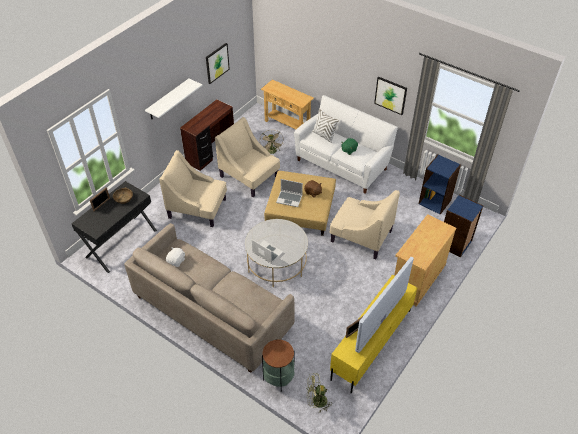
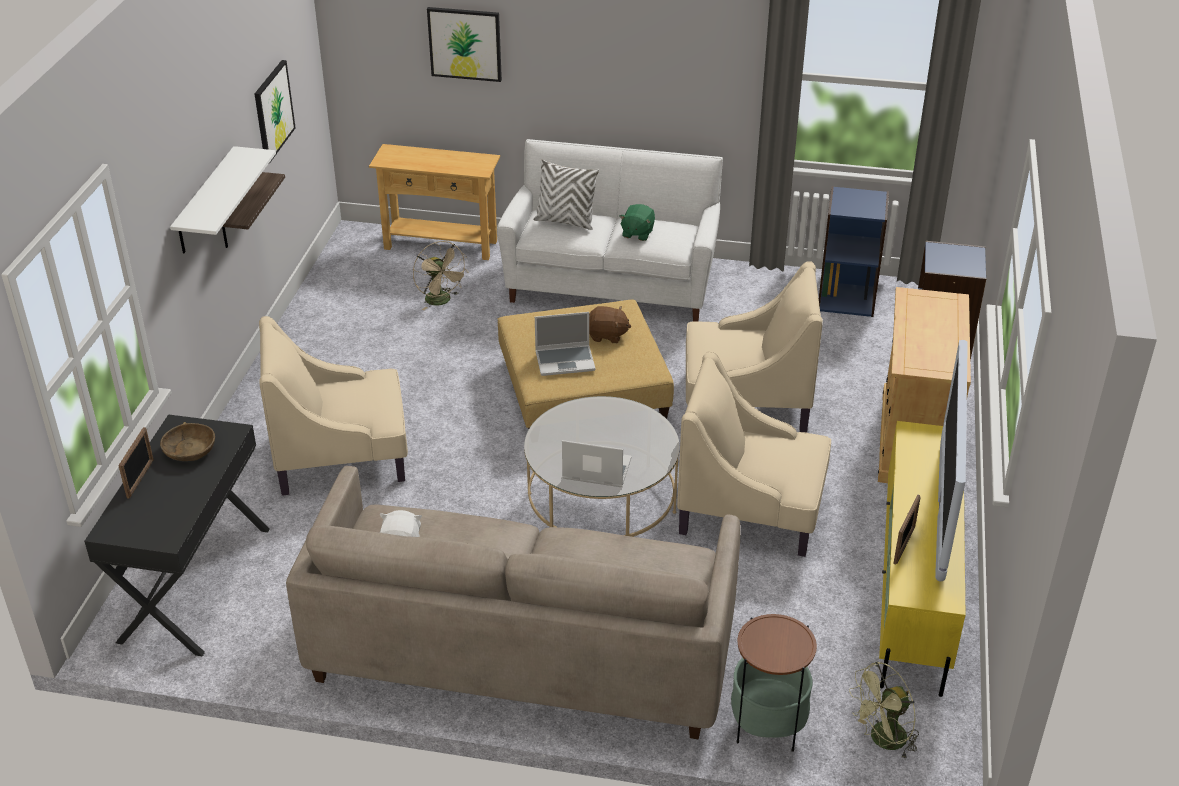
camera: 25 degrees left, 10 degrees down
(187, 102) = (237, 212): none -> shelf
(211, 152) = (299, 338): brown desk -> none
(249, 177) = (423, 360): beige armchair -> beige armchair (752, 510)
(390, 95) = (695, 88): picture -> picture (465, 43)

